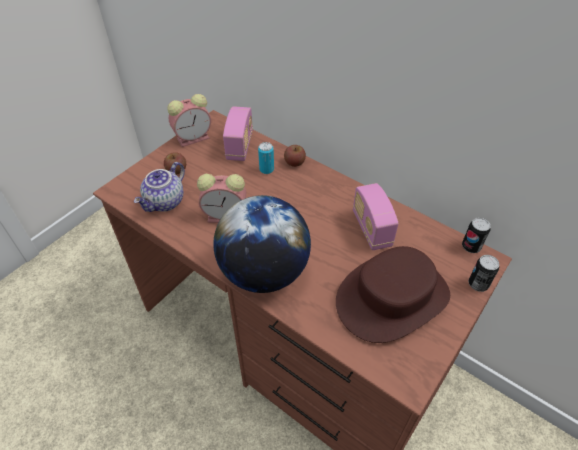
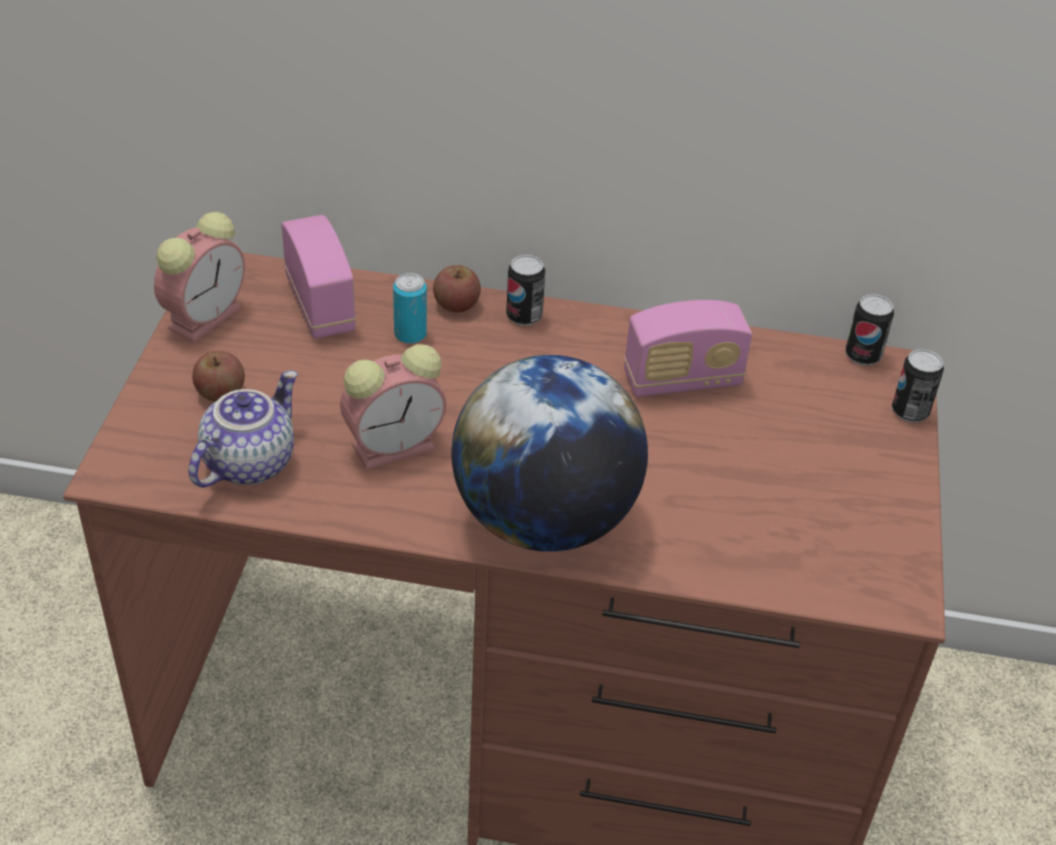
camera: 30 degrees left, 5 degrees down
(165, 202) = (248, 462): teapot -> teapot turned 150 degrees counterclockwise
(320, 176) = (524, 316): none -> can
(371, 229) = (682, 380): radio -> radio turned 60 degrees counterclockwise
(392, 297) = (791, 480): brown hat -> none

